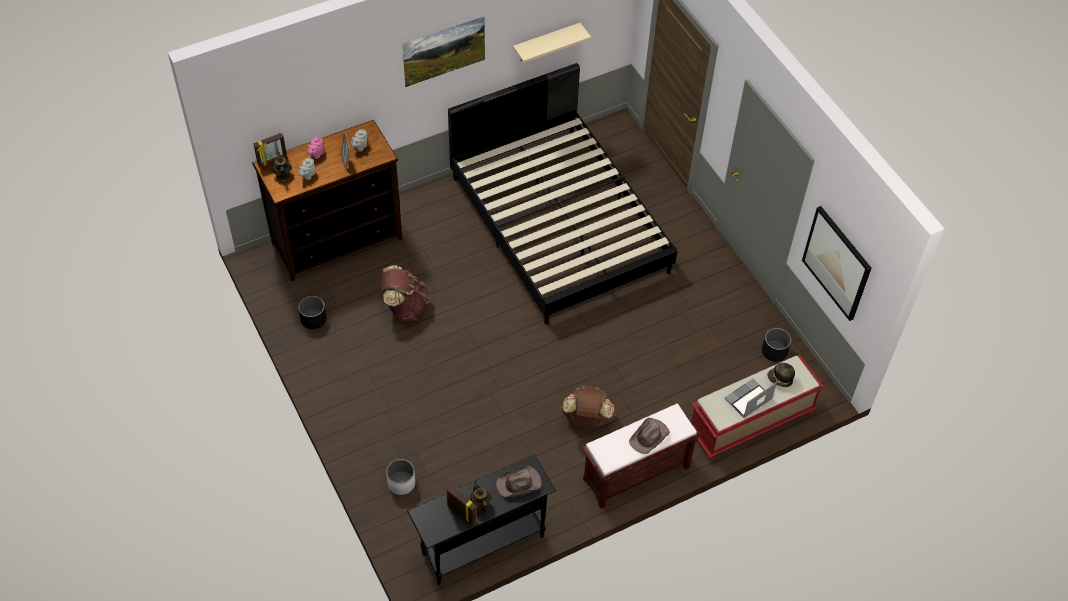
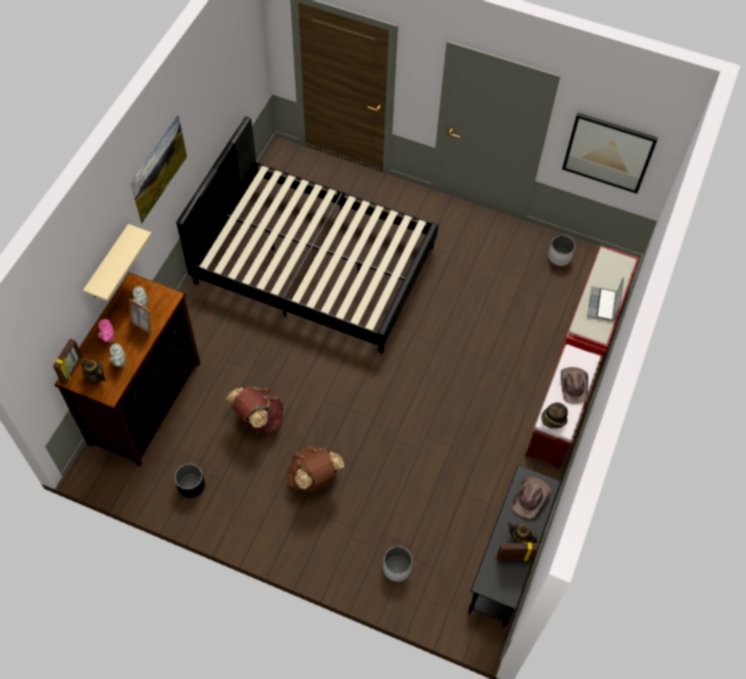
camera: 40 degrees left, 5 degrees up
(546, 42) = (221, 111): beige shelf -> beige shelf (108, 264)
(587, 419) = (483, 406): brown backpack -> brown backpack (315, 478)
(774, 351) = (560, 256): black planter -> white planter
(780, 379) = (608, 273): hat -> hat (553, 419)

